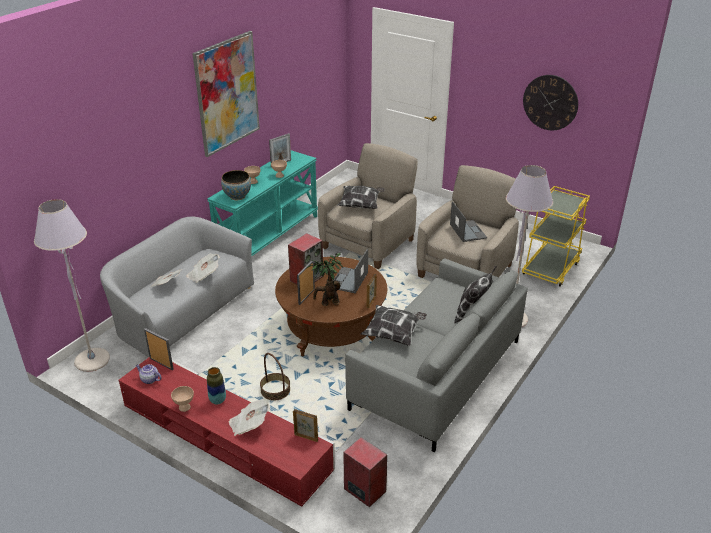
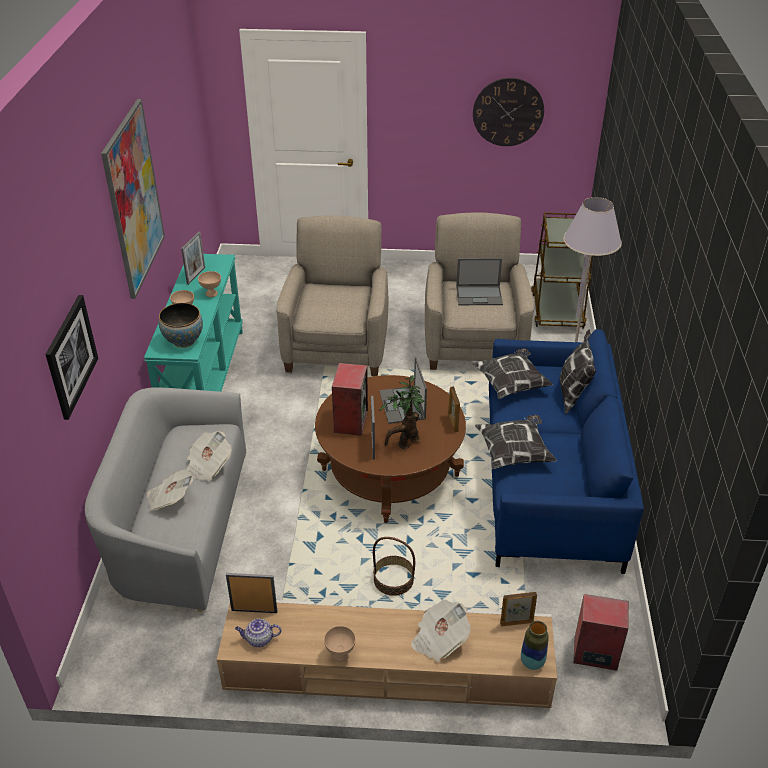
camera: 30 degrees left, 5 degrees up
(92, 360) = (115, 648): grey floor lamp -> none
(119, 167) = (70, 356): none -> picture
(217, 400) = (372, 626): vase -> vase (532, 662)
(224, 437) = (386, 668): red tv stand -> beige tv stand
(361, 205) = (329, 301): pillow -> pillow (511, 384)
(436, 374) = (549, 481): grey sofa -> blue sofa
(467, 231) = (479, 295): laptop -> laptop turned 135 degrees clockwise
(551, 268) = (557, 310): yellow cart -> brown cart

